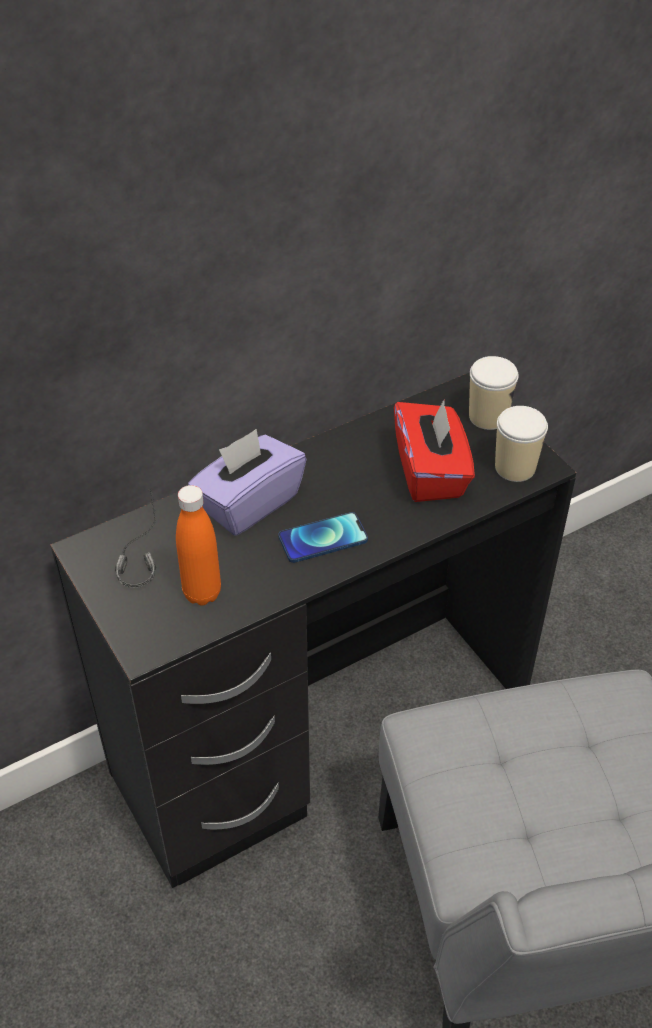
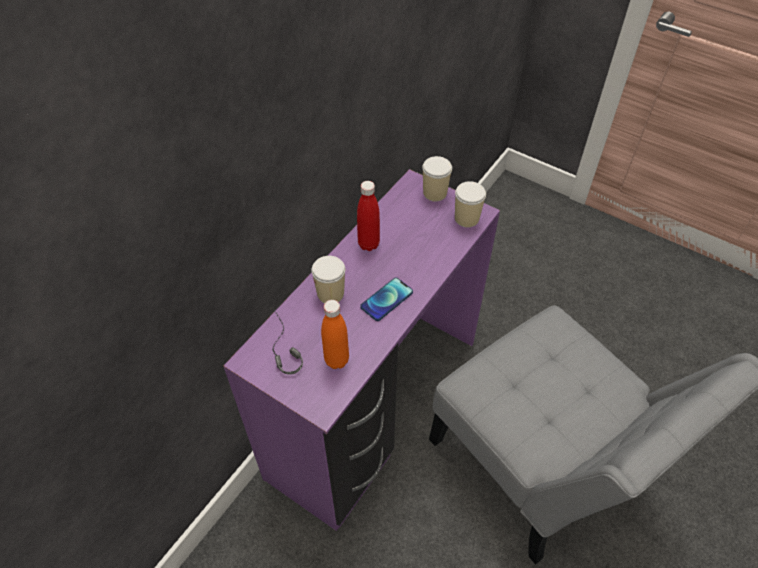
camera: 25 degrees left, 5 degrees up
(248, 503) = (330, 293): purple tissue box -> cup
(325, 740) = (377, 408): black desk -> purple desk
(344, 455) = (368, 244): none -> red bottle
(431, 472) = (423, 237): red tissue box -> none

